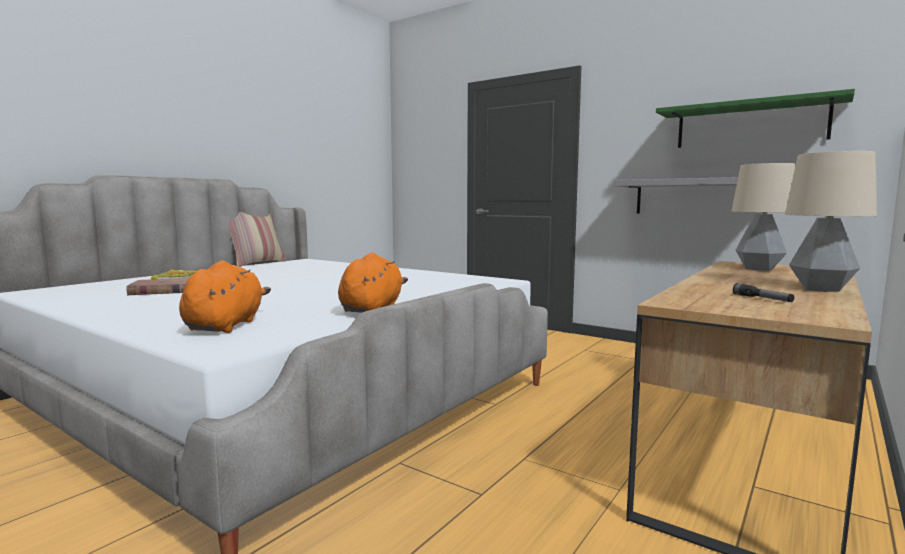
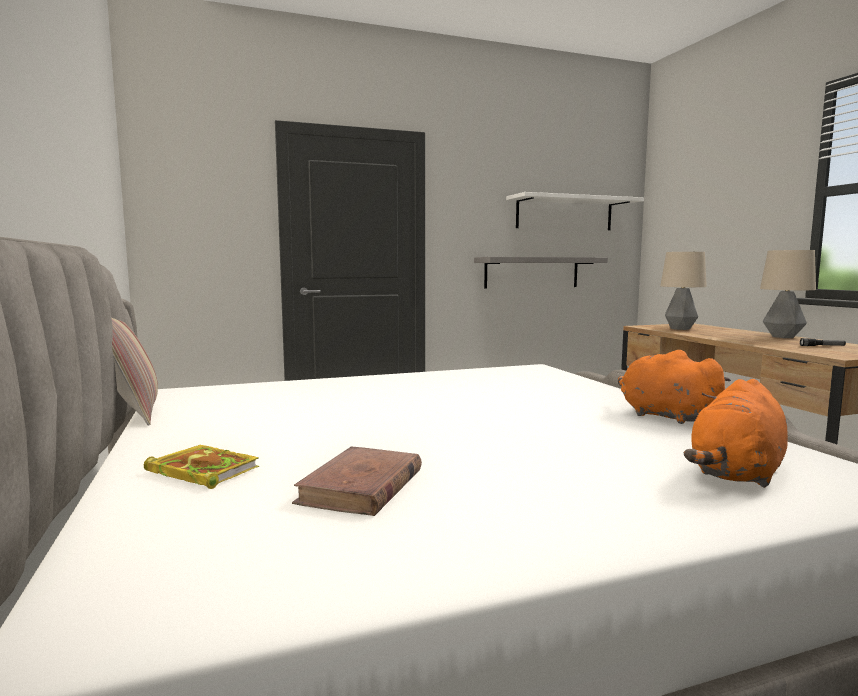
camera: 55 degrees left, 0 degrees up
(226, 325) = (737, 473): orange plush toy -> orange plush toy turned 90 degrees counterclockwise
(750, 125) = (564, 214): green shelf -> white shelf

